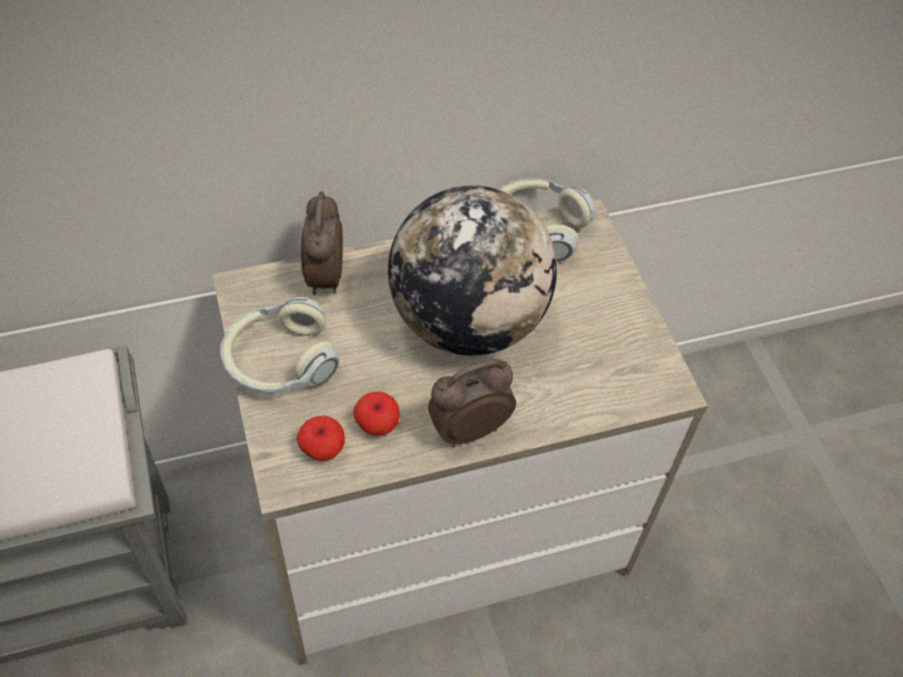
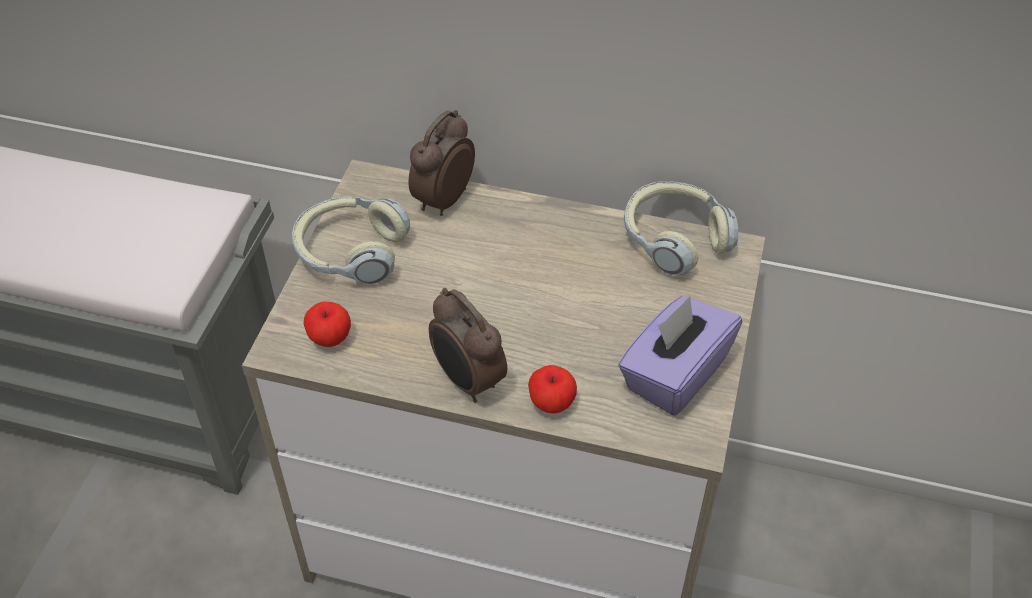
camera: 35 degrees right, 5 degrees down
(377, 425) = (391, 340): apple -> apple (551, 402)
(467, 321) = (541, 290): globe -> none
(467, 429) = (467, 381): alarm clock -> alarm clock turned 135 degrees counterclockwise
(618, 344) = (674, 374): none -> purple tissue box

